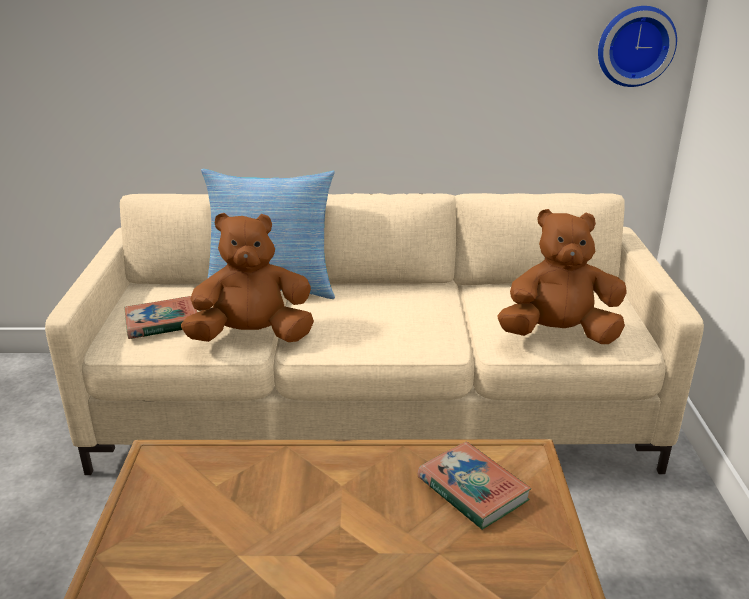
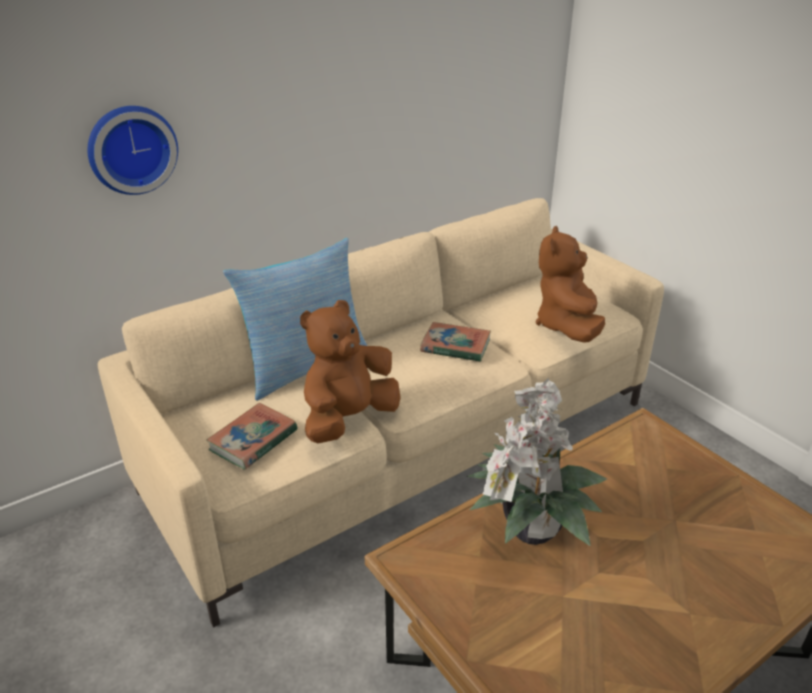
camera: 35 degrees left, 5 degrees up
(279, 490) = (528, 534): none -> potted plant
(472, 489) = (641, 466): book -> book (455, 346)
(558, 334) = (567, 326): brown plush toy -> brown plush toy turned 45 degrees counterclockwise
(634, 46) = (529, 71): wall clock -> wall clock (131, 149)

